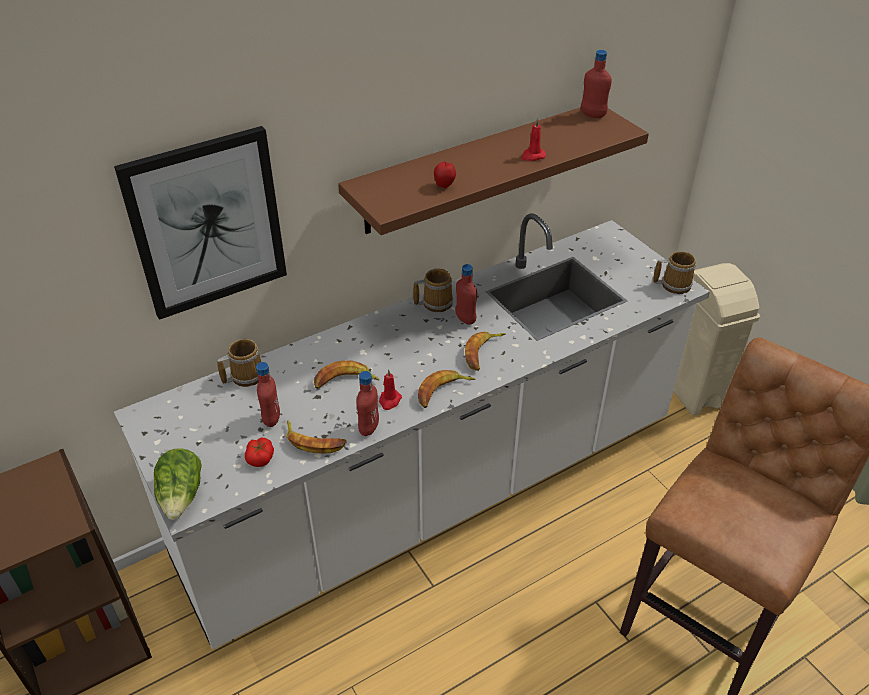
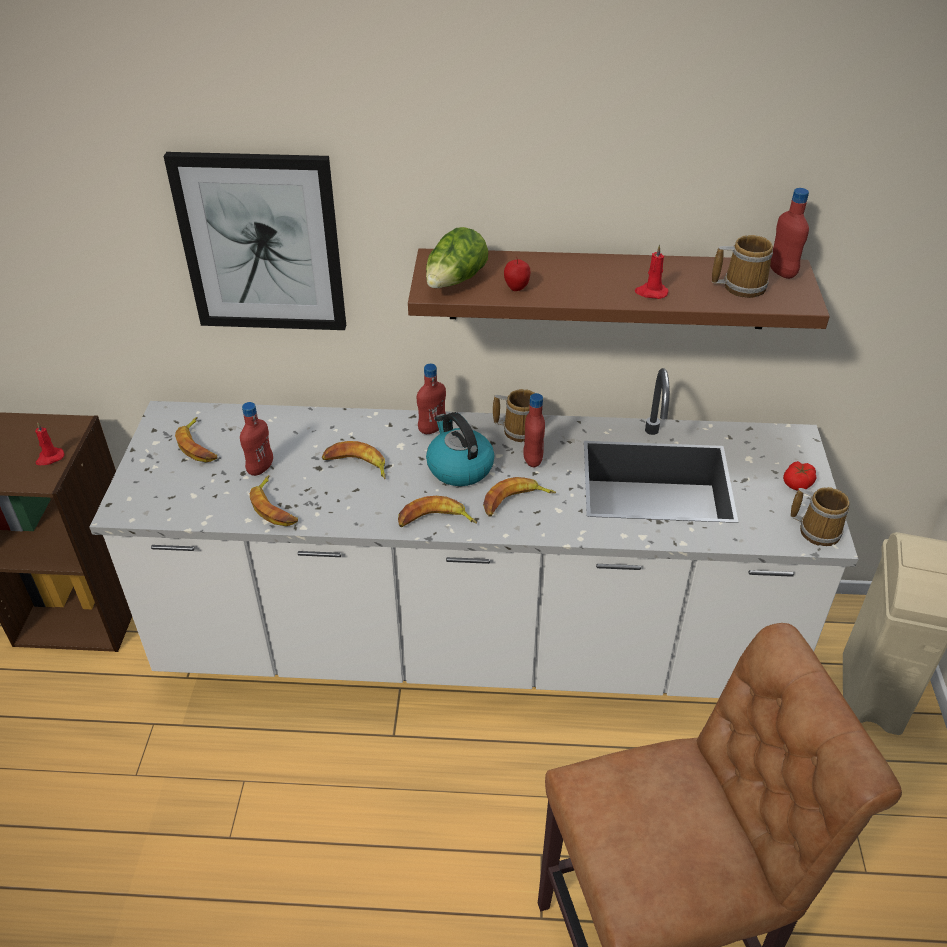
camera: 35 degrees right, 0 degrees up
(182, 496) = (128, 498): lettuce -> lettuce (455, 281)
(199, 426) = (198, 445): none -> banana
(244, 376) = (277, 419): mug -> mug (741, 286)
(260, 458) = (217, 498): tomato -> tomato (798, 483)
(369, 428) = (333, 519): red bottle -> red bottle (432, 429)
(389, 401) = (377, 504): red candle -> red candle (50, 458)
(421, 348) = (459, 467): none -> kettle

